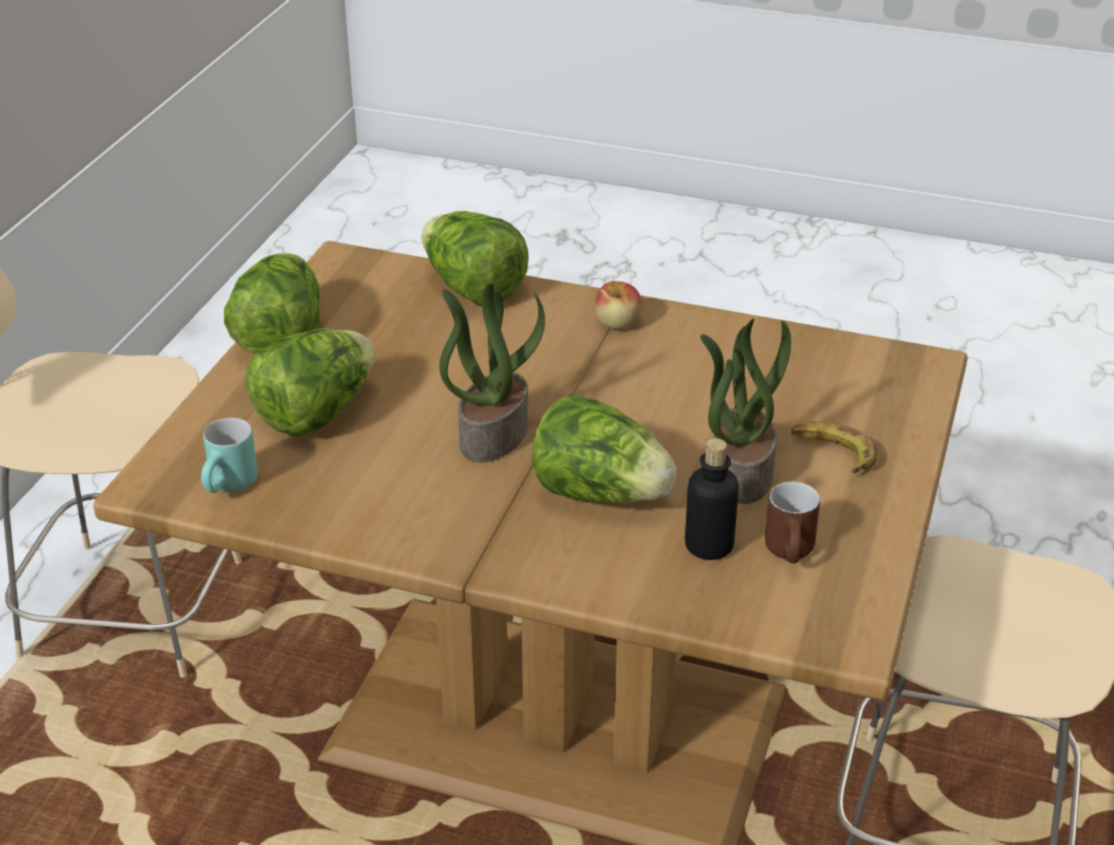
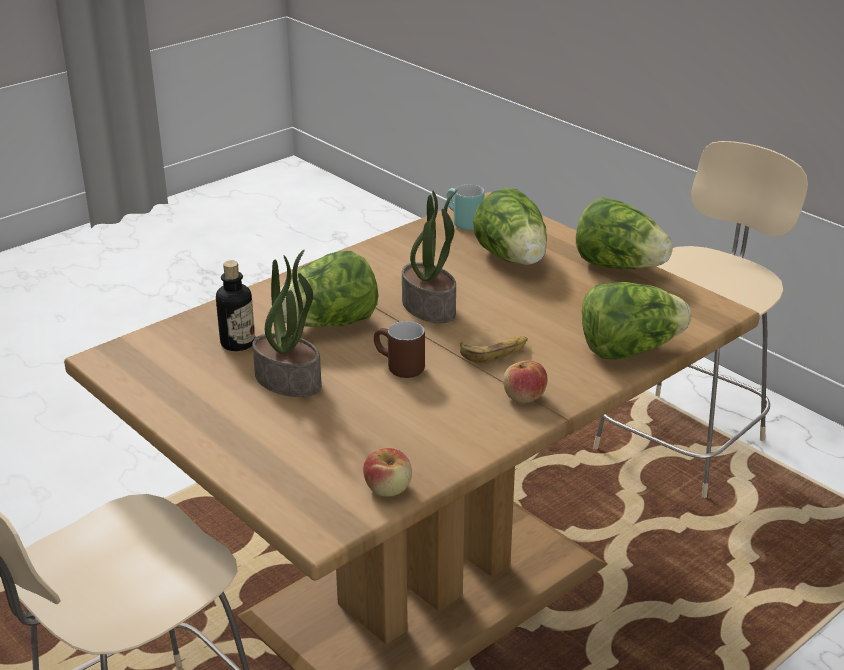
camera: 120 degrees right, 5 degrees down
(793, 554) = (193, 368): brown mug -> brown mug (397, 368)
(832, 452) = (266, 427): banana -> banana (495, 352)
(835, 348) = (388, 488): none -> apple

